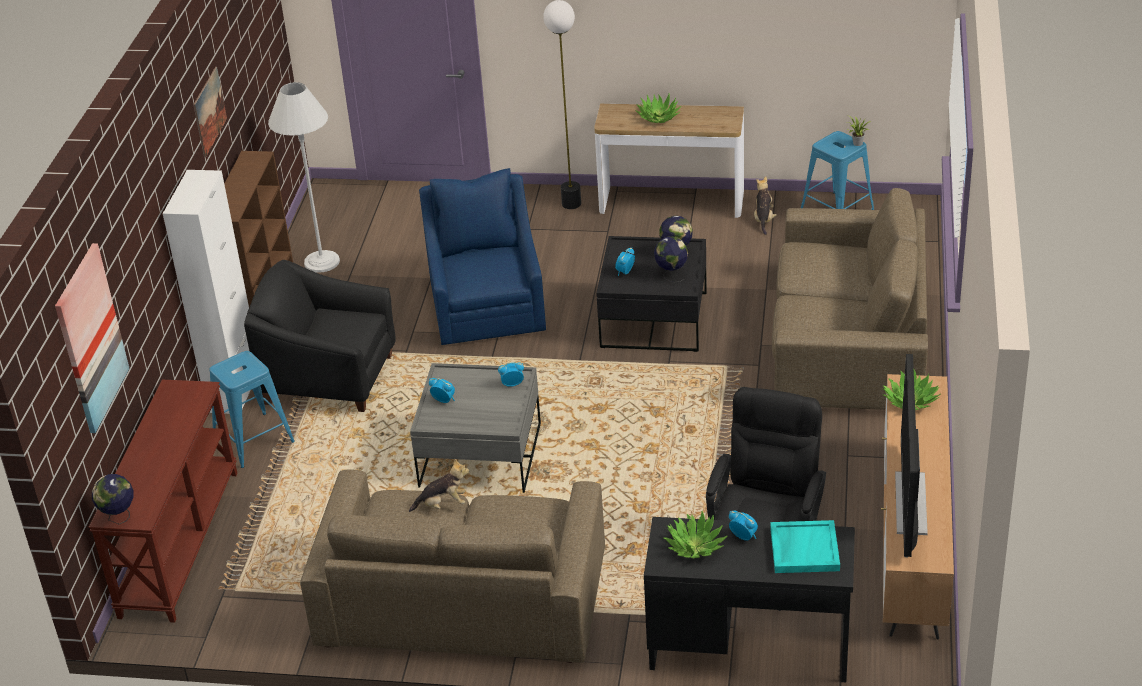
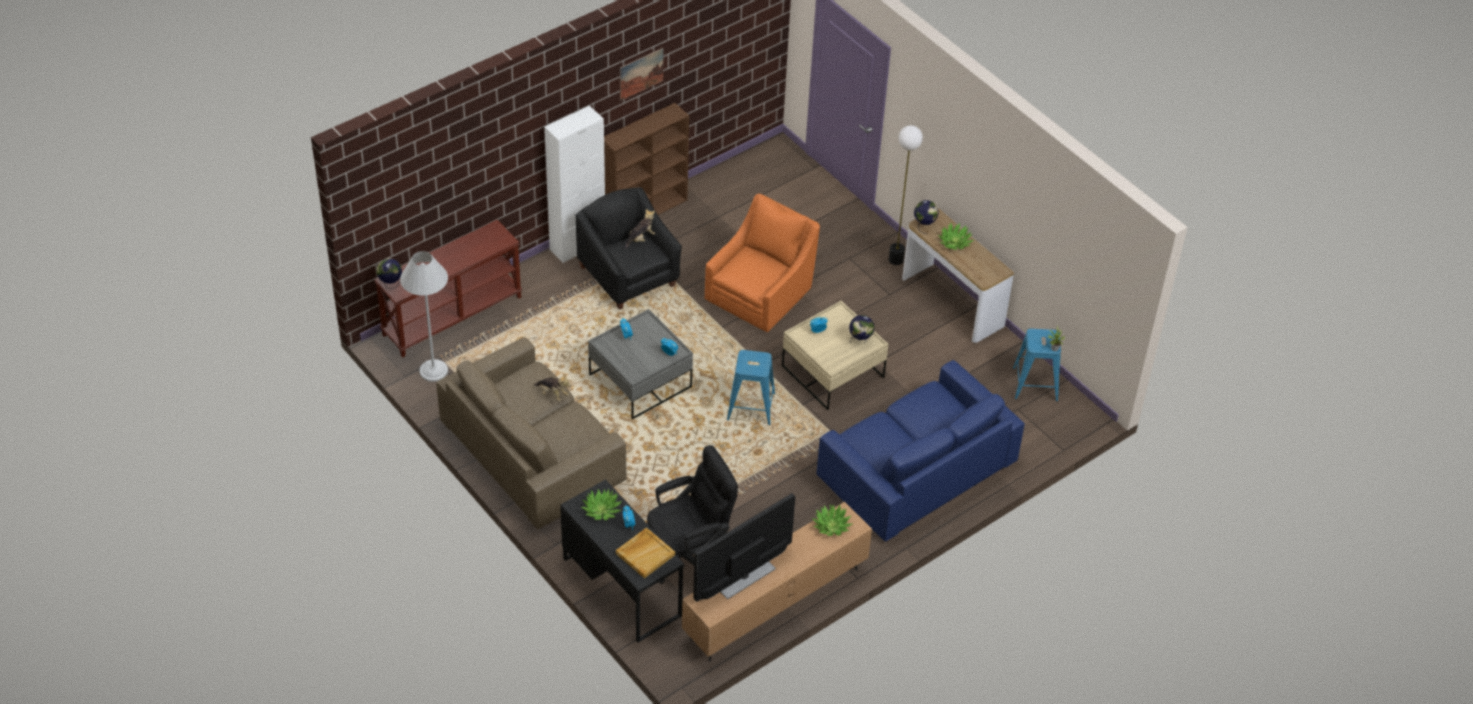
camera: 40 degrees right, 10 degrees up
(90, 338) = (427, 180): picture -> none
(253, 440) = (550, 284): blue stool -> blue stool (750, 406)
(321, 262) = (716, 196): white floor lamp -> white floor lamp (433, 371)
(487, 306) = (761, 292): blue armchair -> orange armchair
(654, 320) = (833, 372): black coffee table -> beige coffee table
(671, 275) = (838, 352): globe -> globe (924, 226)
(763, 219) = (986, 355): plush toy -> plush toy (641, 238)
(803, 549) = (645, 554): turquoise tray -> beige tray
(848, 340) = (915, 469): brown sofa -> blue sofa

